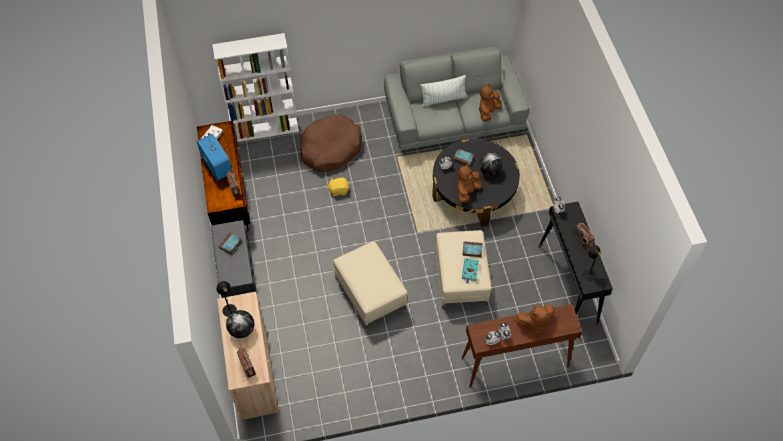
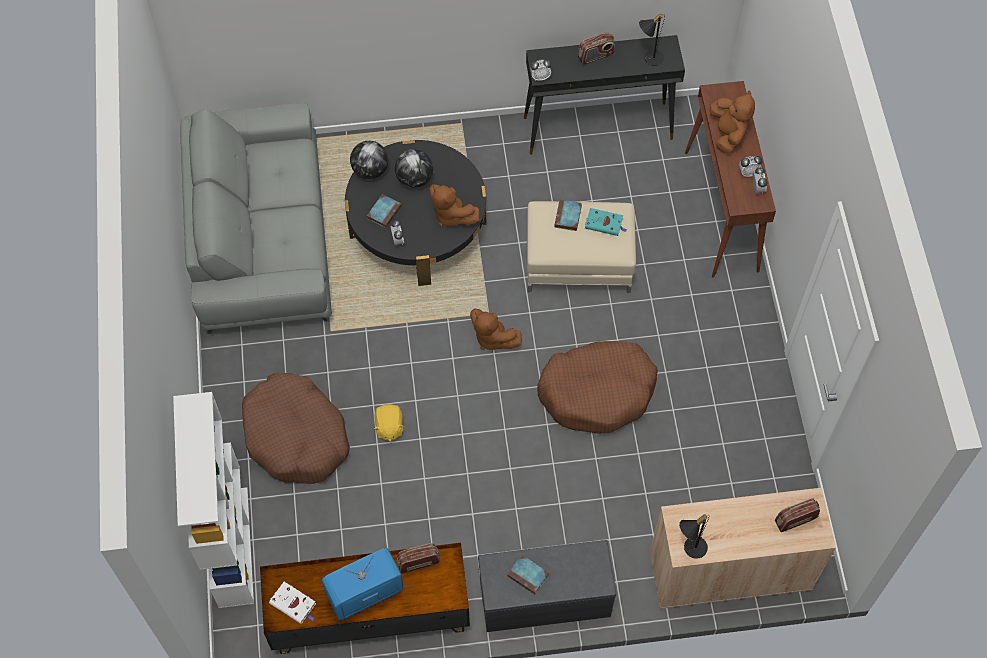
camera: 85 degrees left, 5 degrees up
(242, 330) = (732, 527): globe -> globe (370, 170)
(369, 294) = (597, 392): beige ottoman -> brown dog bed
(443, 99) = (256, 226): pillow -> none
(488, 112) = (294, 164): brown plush toy -> brown plush toy (492, 337)

